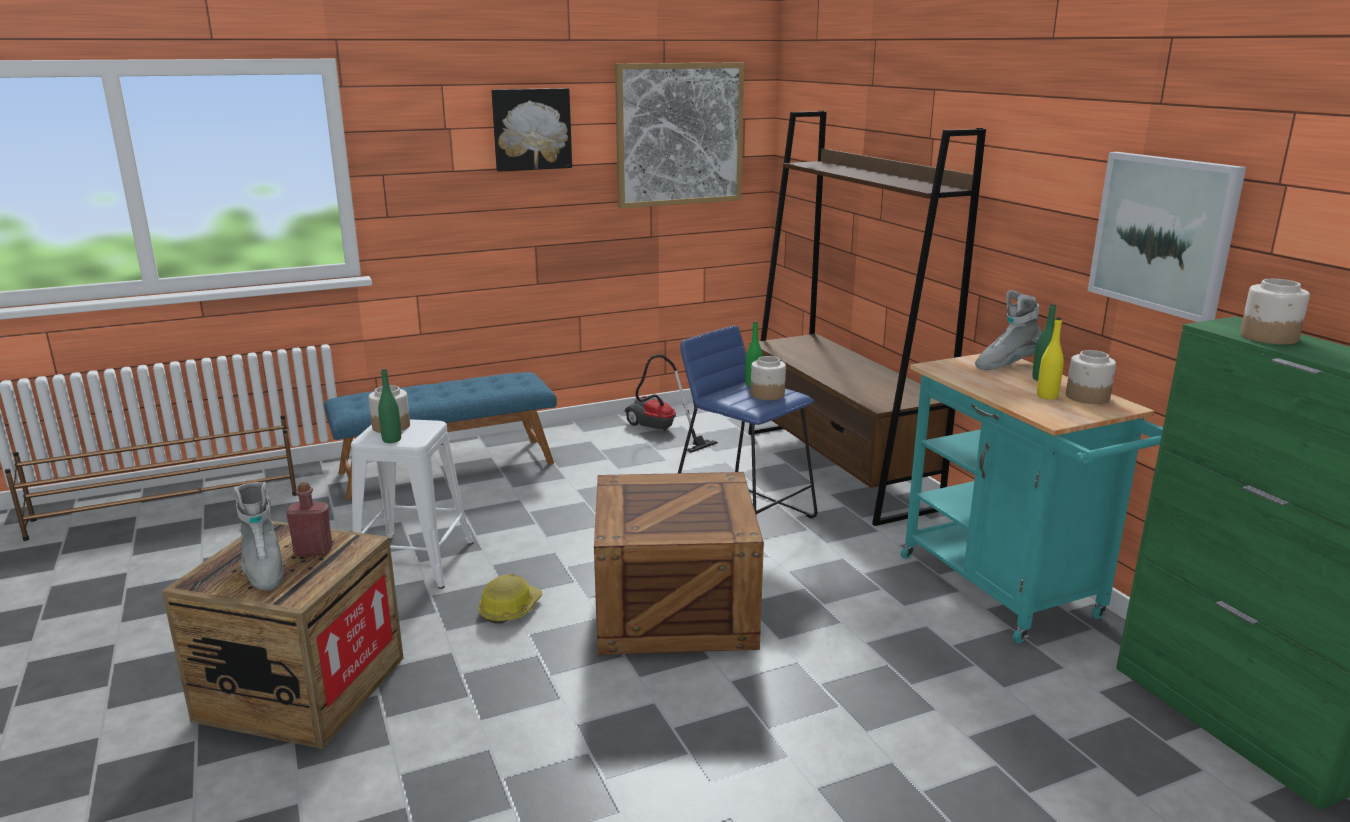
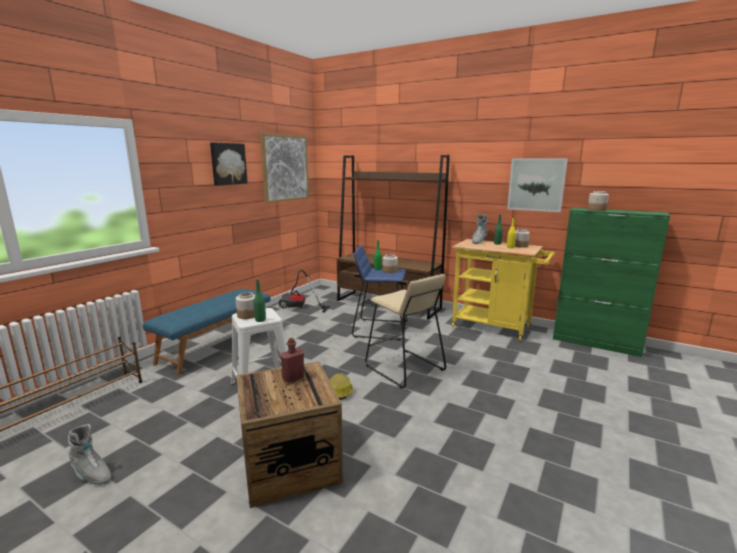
camera: 35 degrees left, 5 degrees down
(263, 570) = (283, 394): grey boot -> grey boot (91, 475)
(672, 609) = (404, 368): crate -> beige stool
(1008, 592) = (496, 327): turquoise cart -> yellow cart

